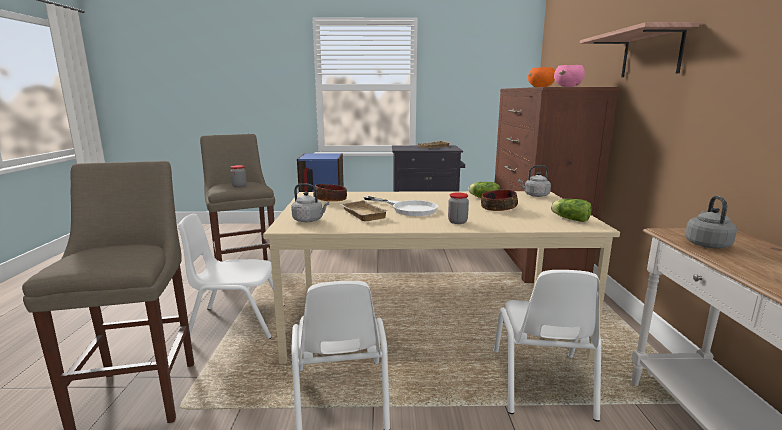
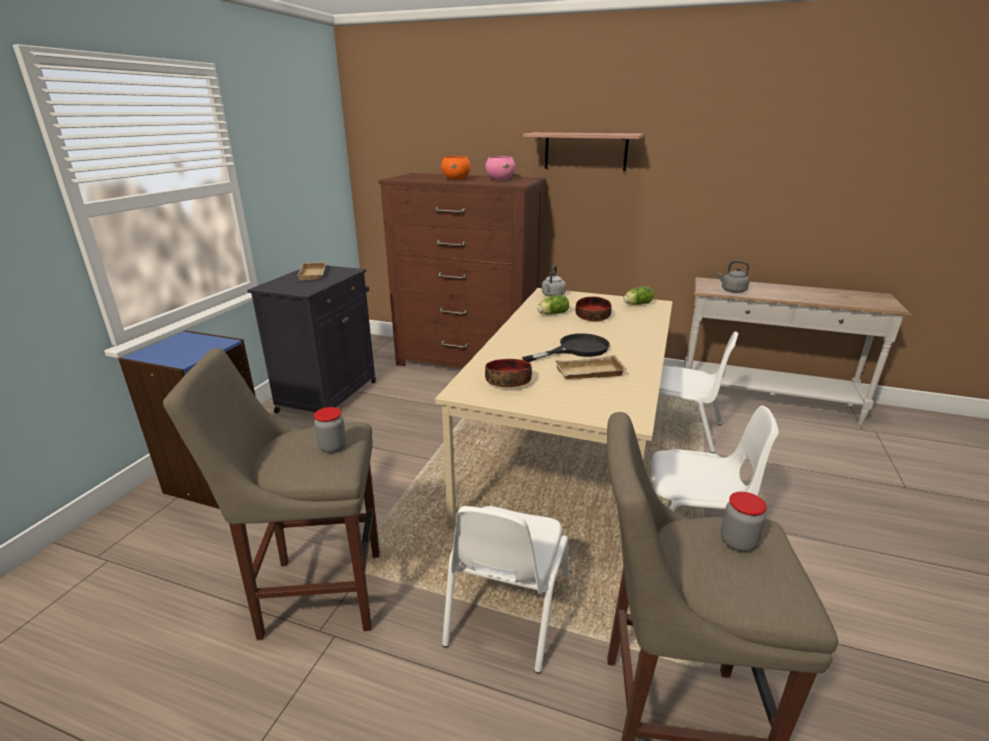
camera: 70 degrees left, 10 degrees up
(309, 220) = (604, 403): grey kettle -> none
(408, 209) = (576, 349): white frying pan -> black frying pan
(457, 222) = (633, 339): jar -> jar (737, 542)

